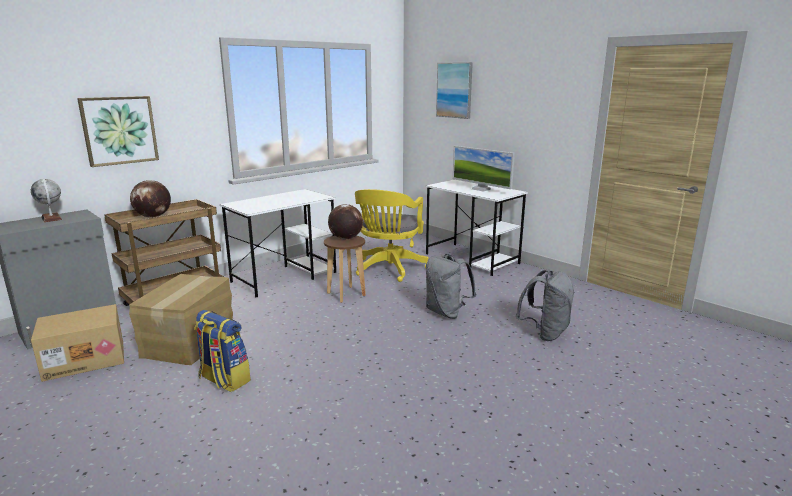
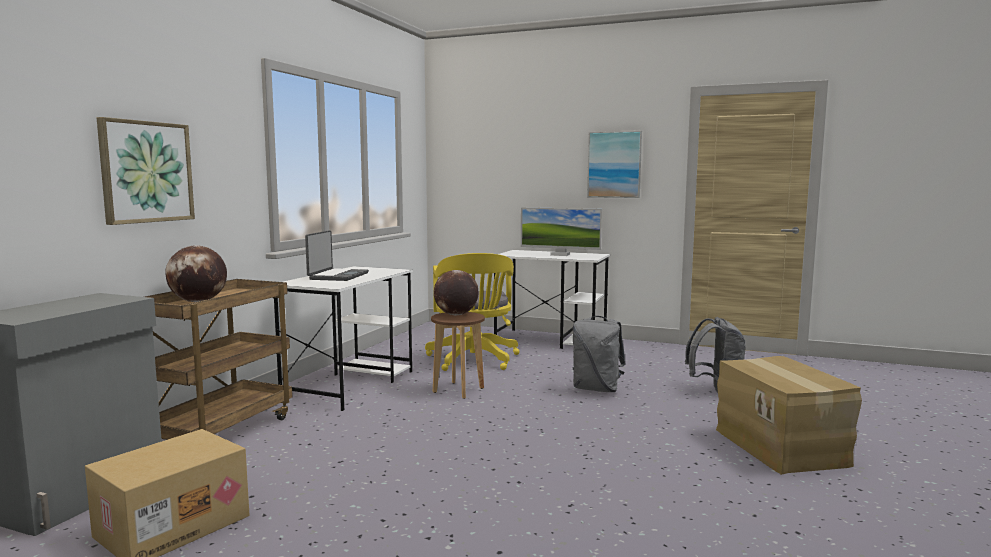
camera: 25 degrees left, 10 degrees down
(51, 218) = (64, 304): globe -> none
(190, 341) = (318, 471): cardboard box -> cardboard box (781, 446)
(223, 380) = (431, 501): backpack -> none
(273, 200) = (337, 276): none -> laptop
(454, 90) = (503, 147): picture -> picture (614, 164)

